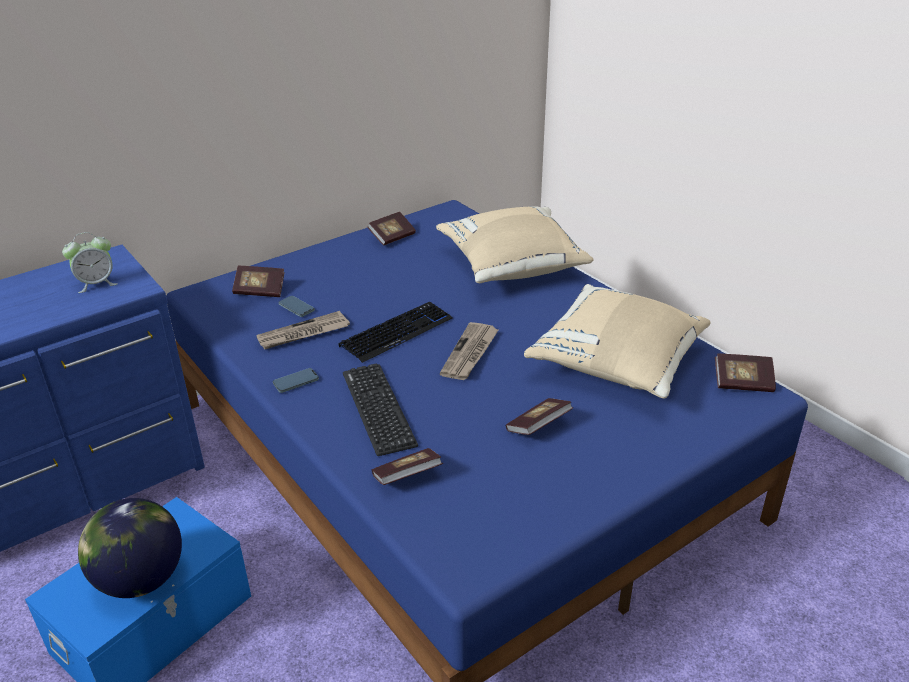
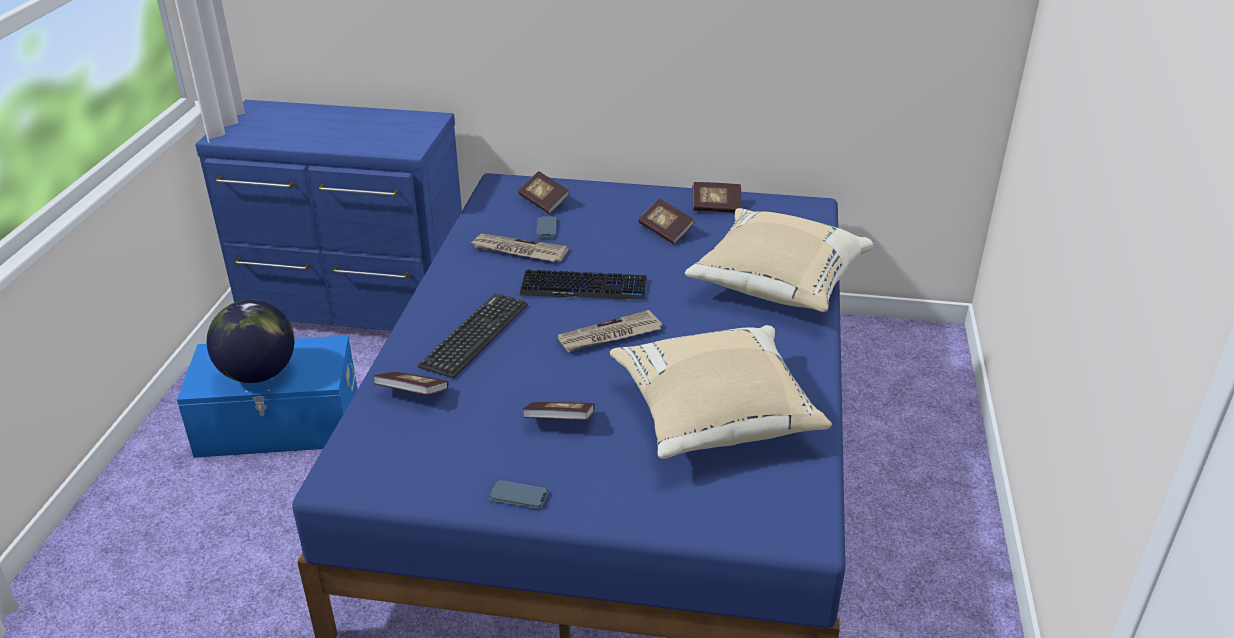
camera: 45 degrees right, 0 degrees up
(96, 284) = (392, 135): alarm clock -> none
(296, 382) = (456, 283): phone -> phone (518, 497)
(742, 383) = (802, 507): book -> book (666, 231)

